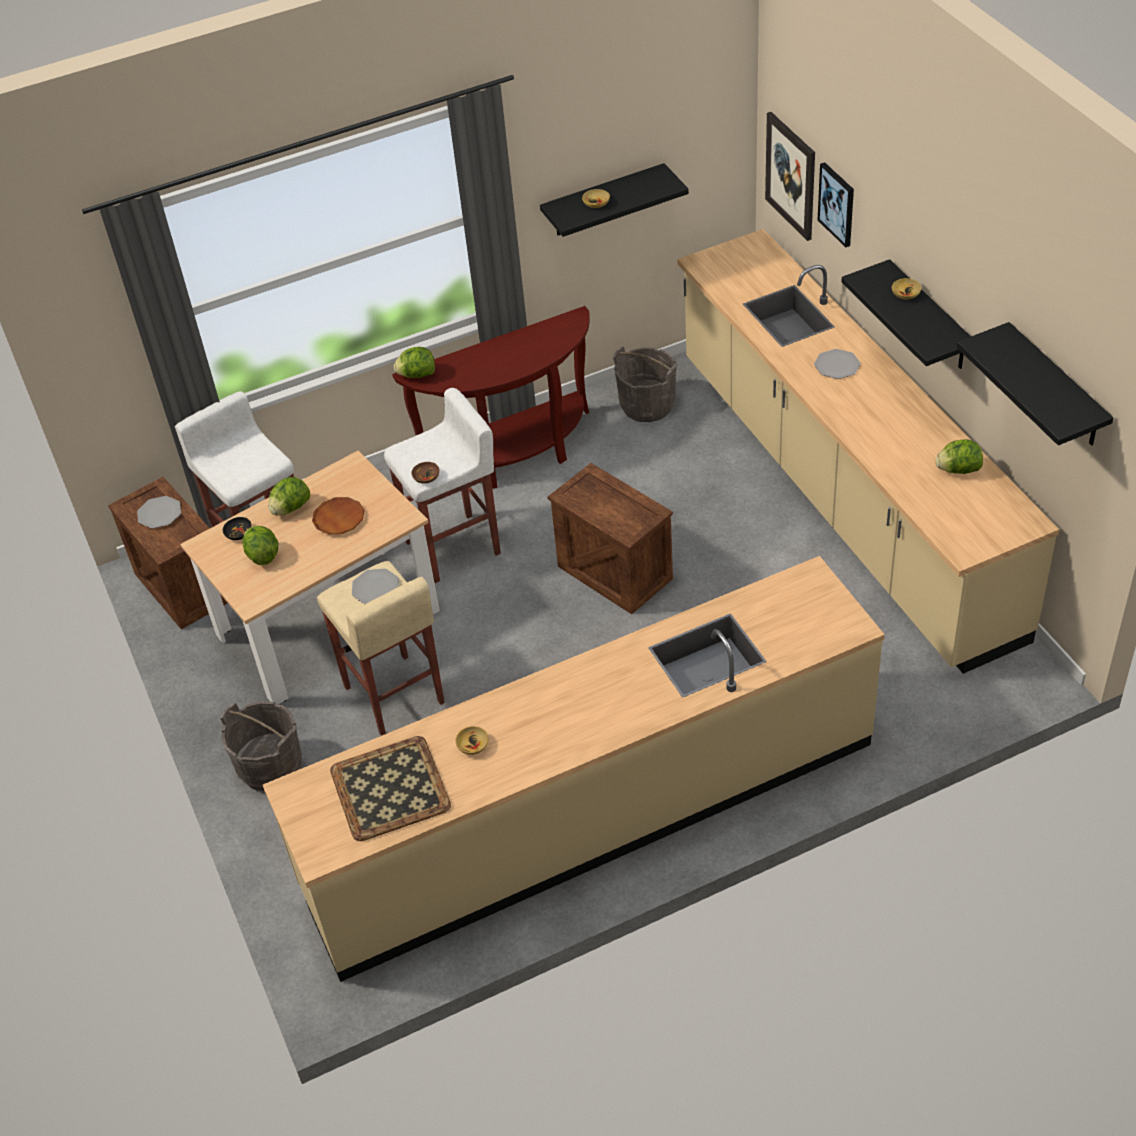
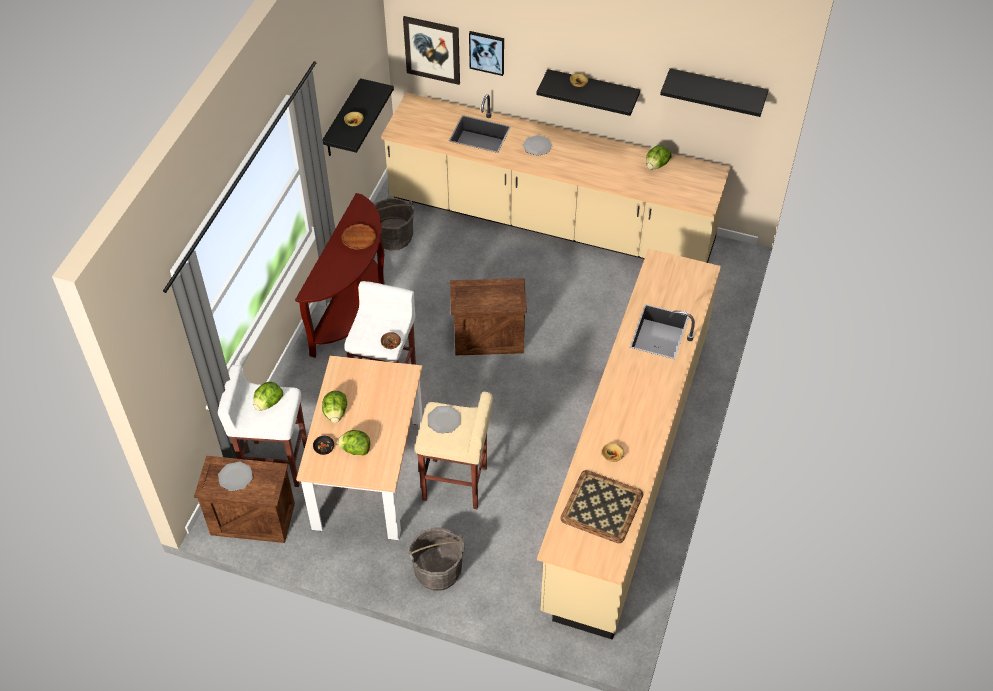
camera: 50 degrees left, 5 degrees up
(339, 519) = (372, 399): brown plate -> brown plate (359, 238)
(417, 375) = (311, 290): lettuce -> lettuce (268, 403)

